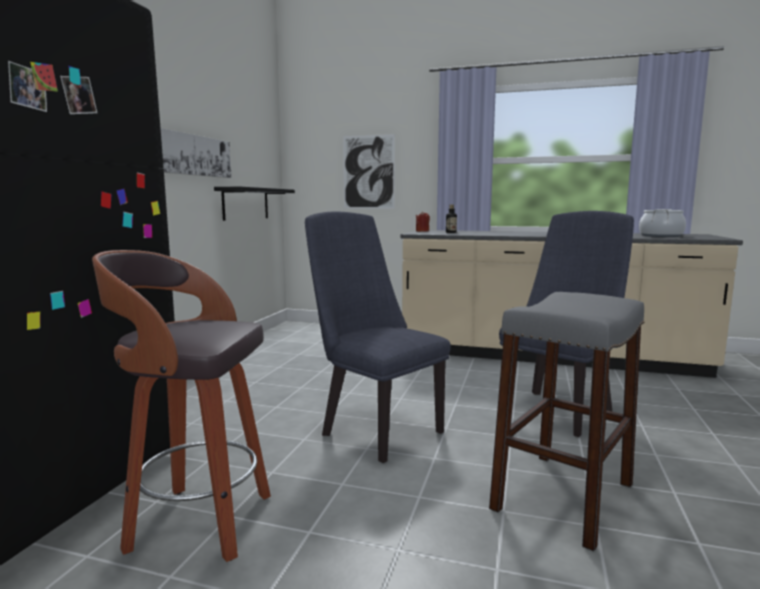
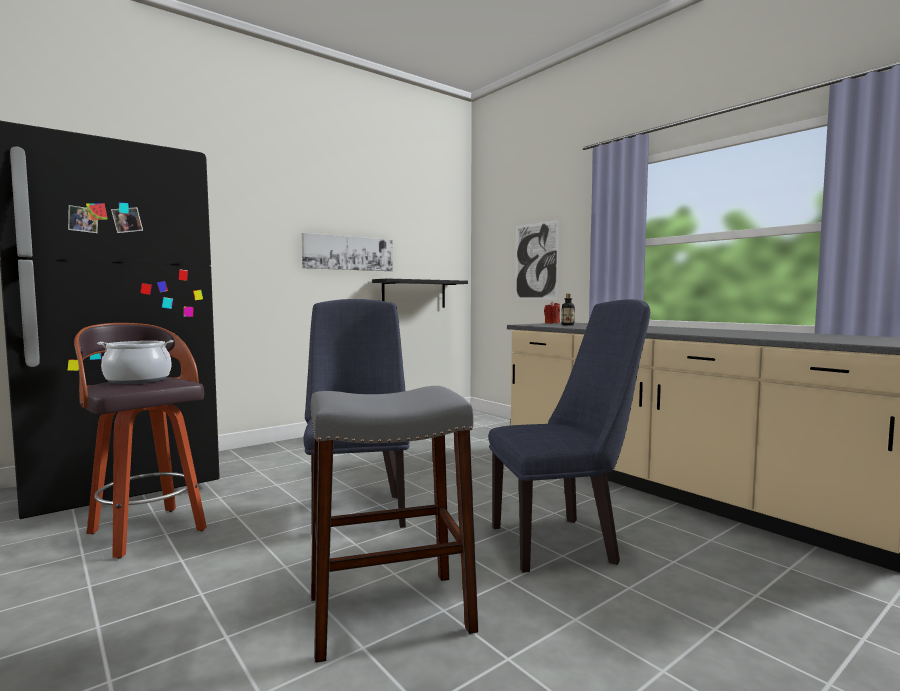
camera: 35 degrees right, 5 degrees down
(660, 236) = (814, 337): cooking pot -> cooking pot (138, 380)

